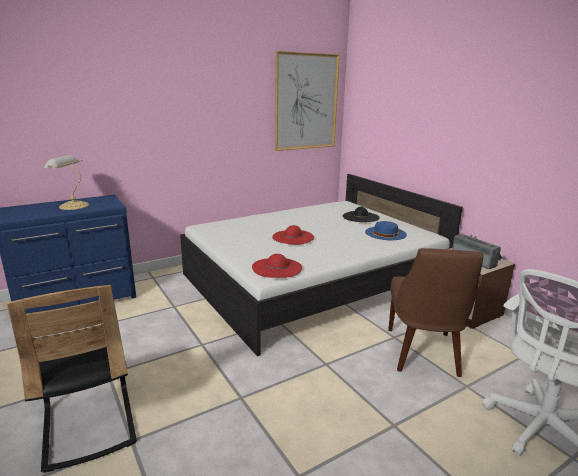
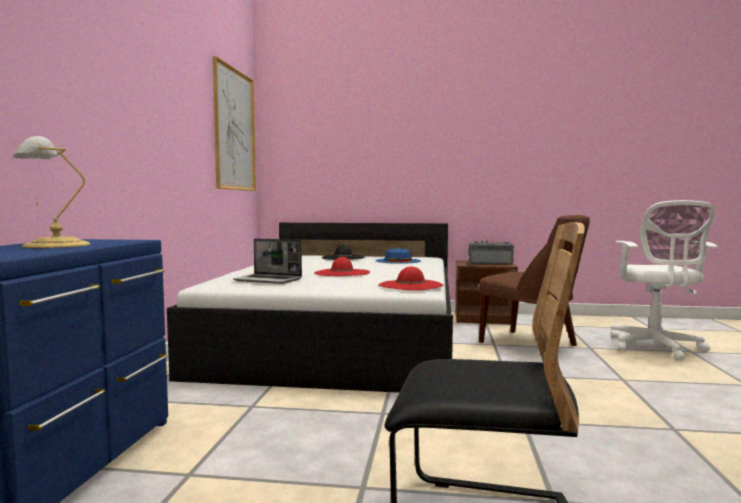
camera: 50 degrees left, 15 degrees down
(236, 231) = (269, 280): none -> laptop

